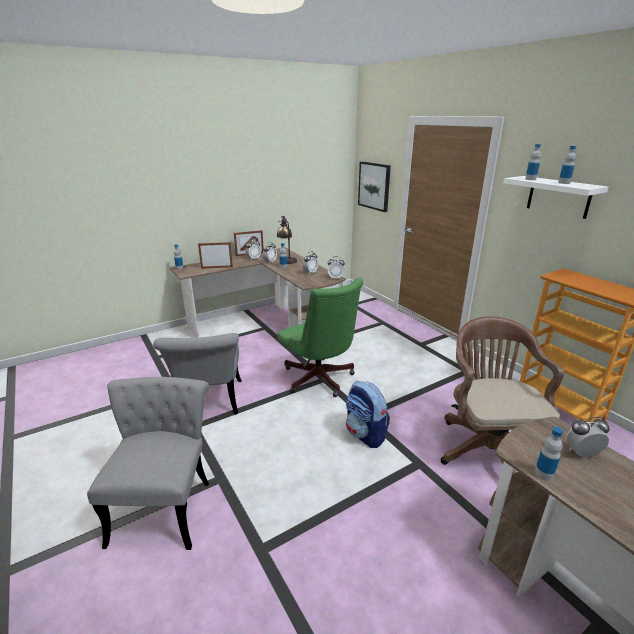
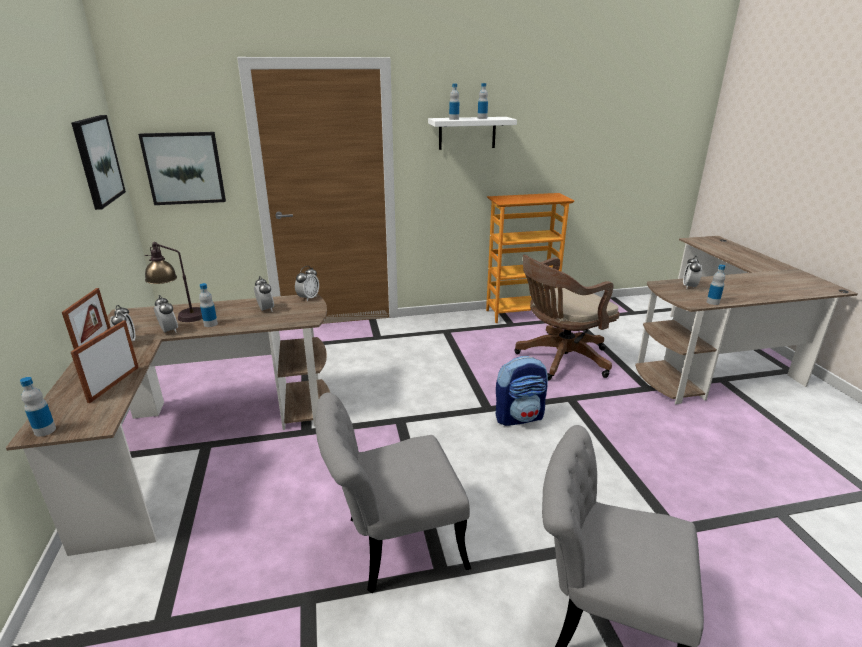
camera: 70 degrees left, 0 degrees up
(210, 404) = (392, 545): grey chair -> grey chair turned 150 degrees clockwise
(320, 381) = (401, 424): green office chair -> none
(321, 172) = (97, 160): none -> picture
(487, 448) = (559, 360): brown office chair -> brown office chair turned 45 degrees counterclockwise

